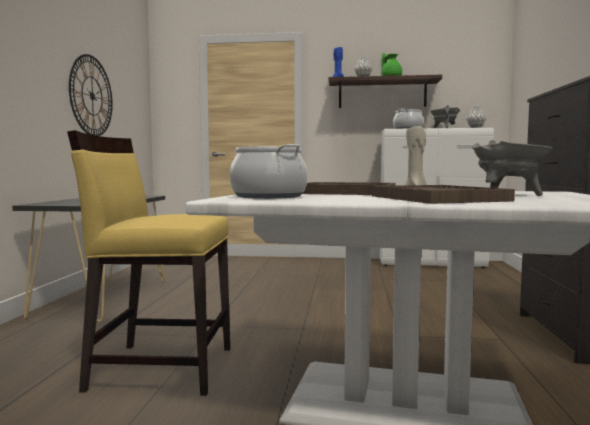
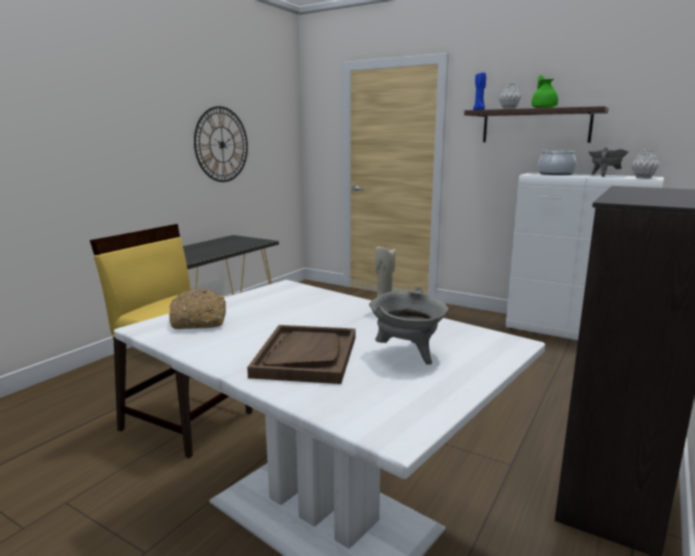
camera: 25 degrees right, 10 degrees up
(269, 196) = (200, 320): cooking pot -> bread
(347, 192) = (298, 311): brown tray -> none

